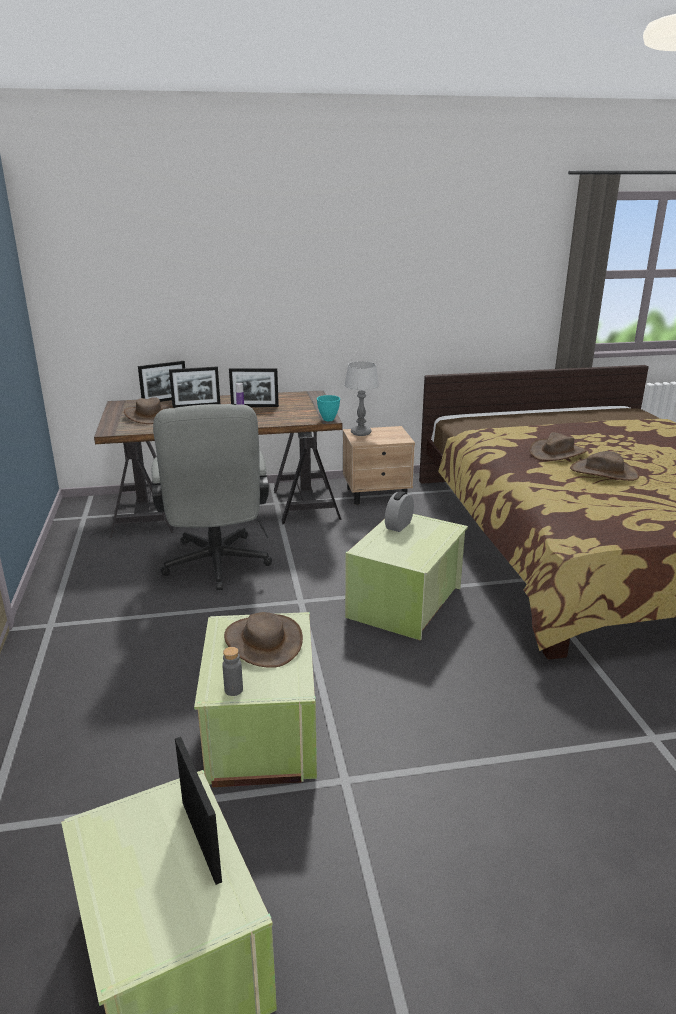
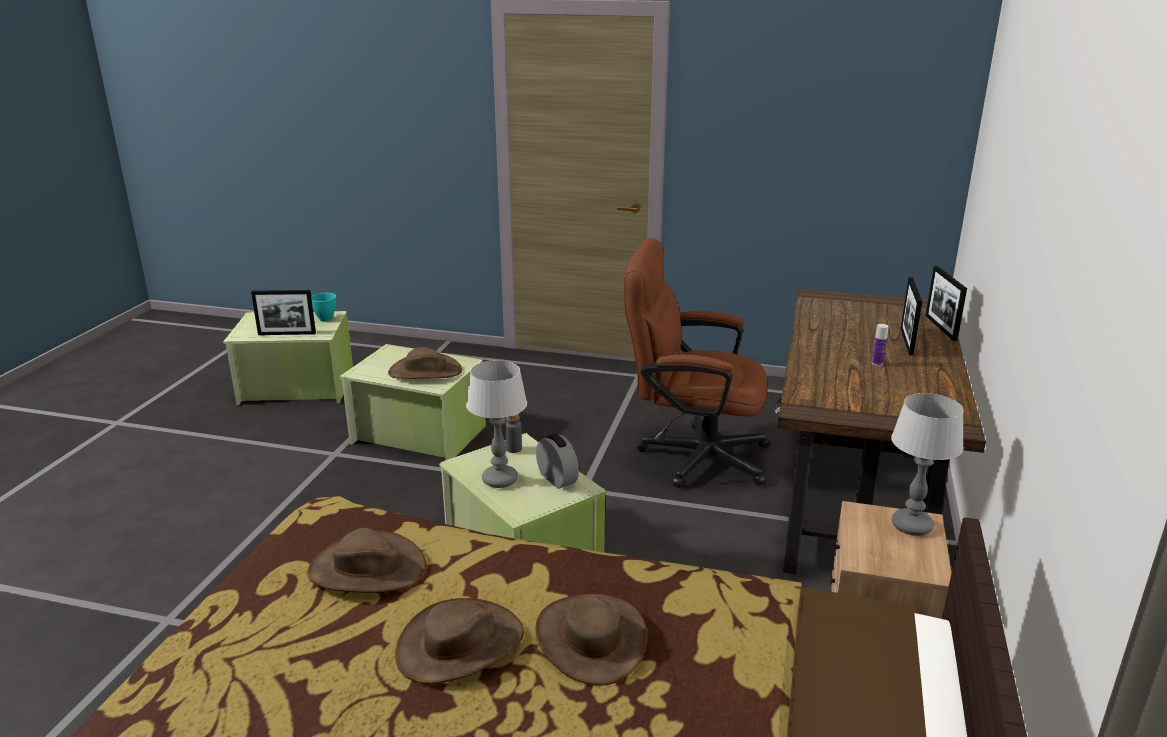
camera: 115 degrees right, 0 degrees up
(149, 415) = (870, 315): brown hat -> brown hat (367, 570)
(216, 567) = (692, 456): grey office chair -> brown office chair
(233, 690) = (385, 355): grey bottle -> grey bottle (514, 449)
(254, 406) = (892, 374): picture frame -> none
(328, 419) = (797, 409): turquoise bowl -> turquoise bowl (325, 319)
(422, 543) = (500, 480): none -> table lamp

